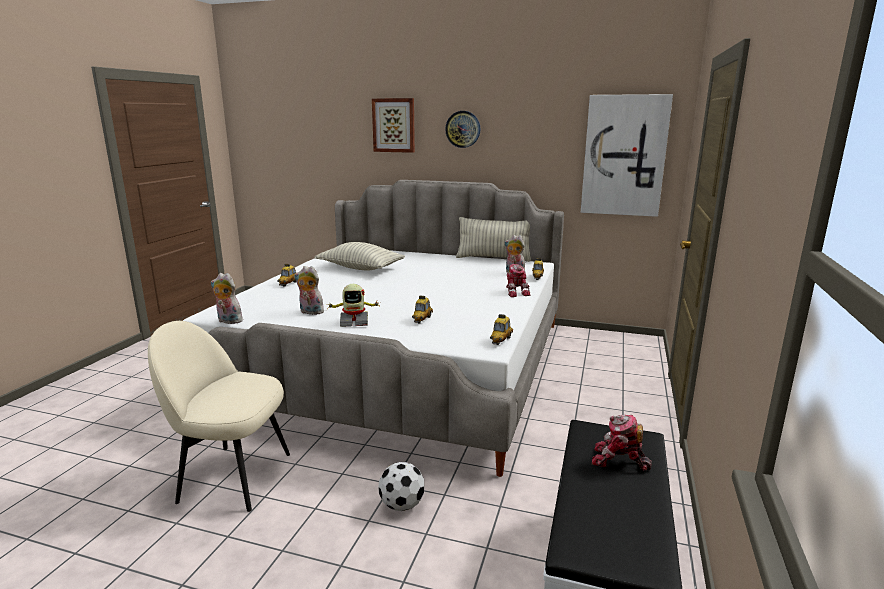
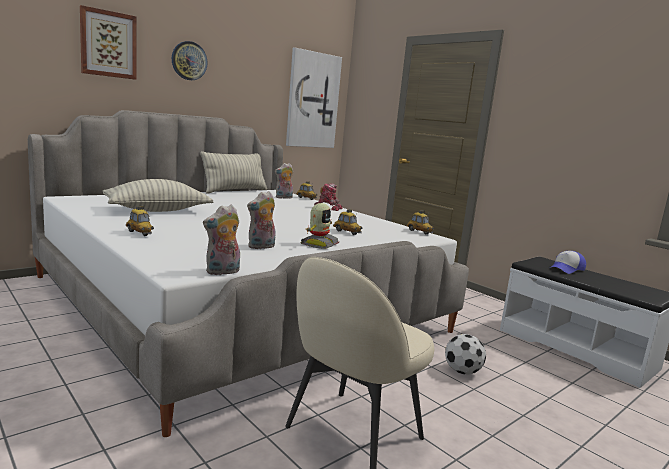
camera: 60 degrees left, 5 degrees down
(618, 461) = (566, 269): toy robot -> cap

